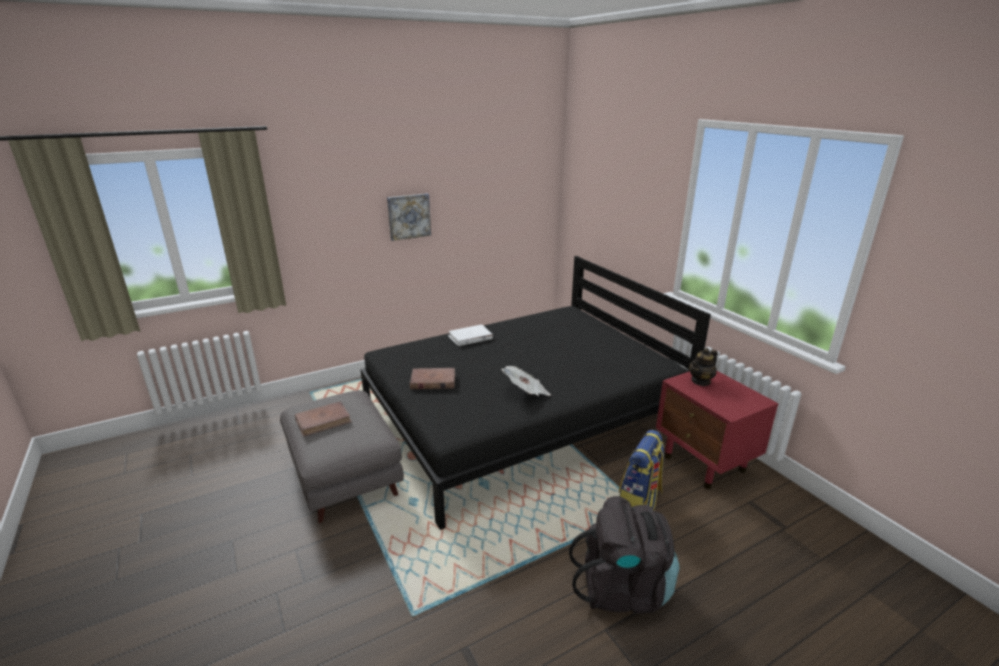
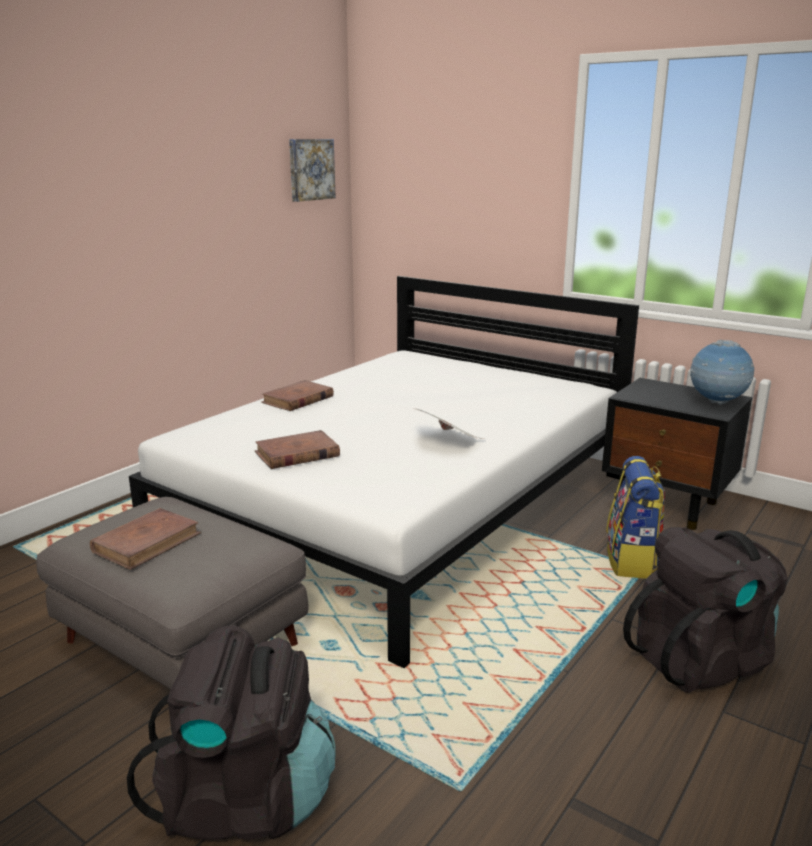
camera: 25 degrees left, 5 degrees down
(312, 577) = (245, 799): none -> black backpack
(408, 216) = (155, 221): picture -> picture (310, 169)
(470, 338) = (297, 400): white book -> brown book
(522, 419) = (403, 508): black bed -> white bed
(701, 381) = (651, 392): teapot -> none
(705, 464) = (668, 506): red nightstand -> black nightstand
(742, 402) = (717, 403): none -> globe

